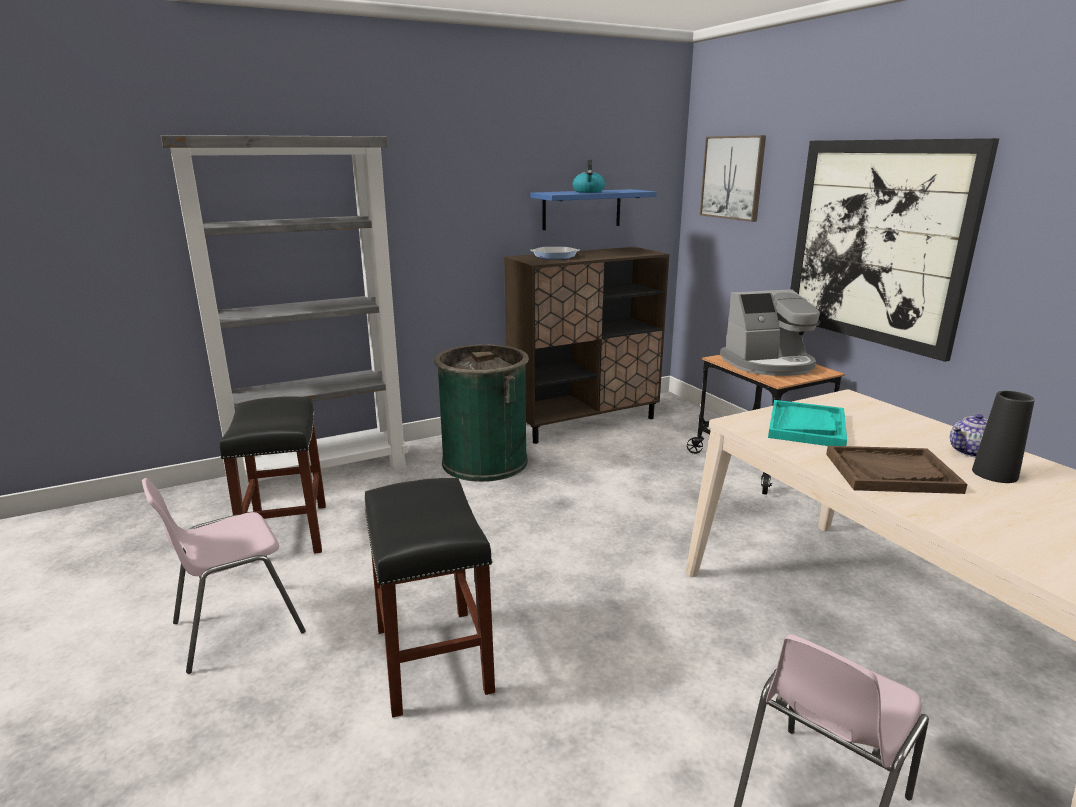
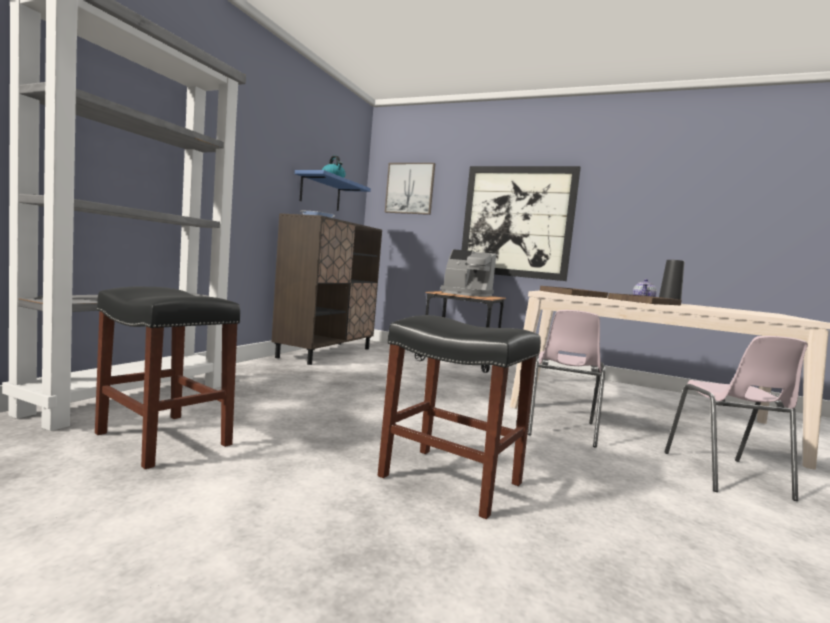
camera: 40 degrees left, 15 degrees down
(236, 627) = (228, 513): pink chair -> pink chair (559, 429)
(485, 461) = (288, 376): green trash can -> none
(769, 364) = (465, 294): coffee machine -> coffee machine turned 75 degrees clockwise
(806, 426) = (571, 294): turquoise tray -> brown tray

